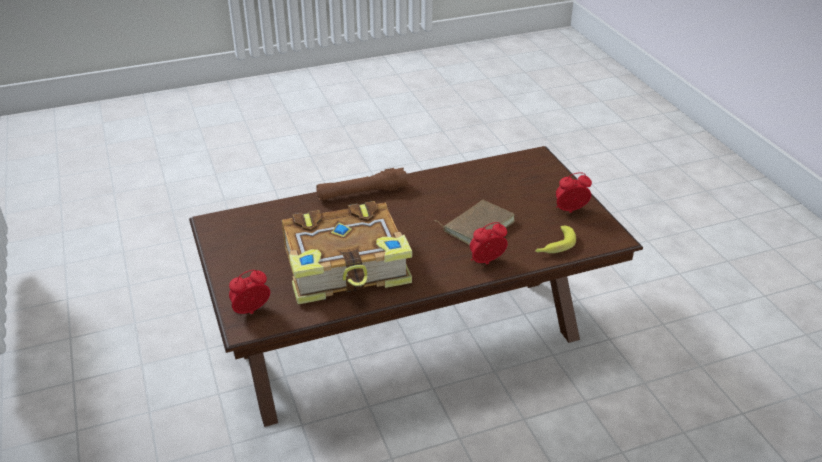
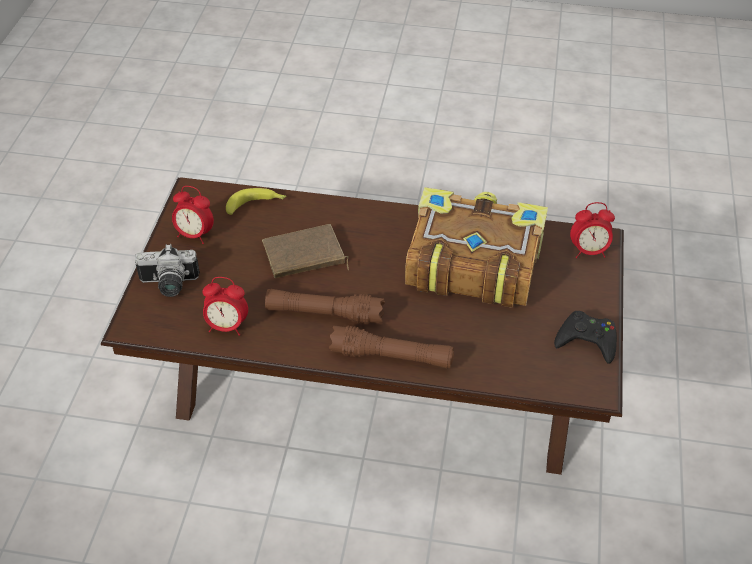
camera: 150 degrees left, 10 degrees up
(228, 246) = (587, 340): none -> black game controller
(427, 199) = (324, 314): none -> brown flashlight
(486, 262) = (335, 214): alarm clock -> alarm clock (227, 326)
(545, 179) = (168, 285): none -> camera

